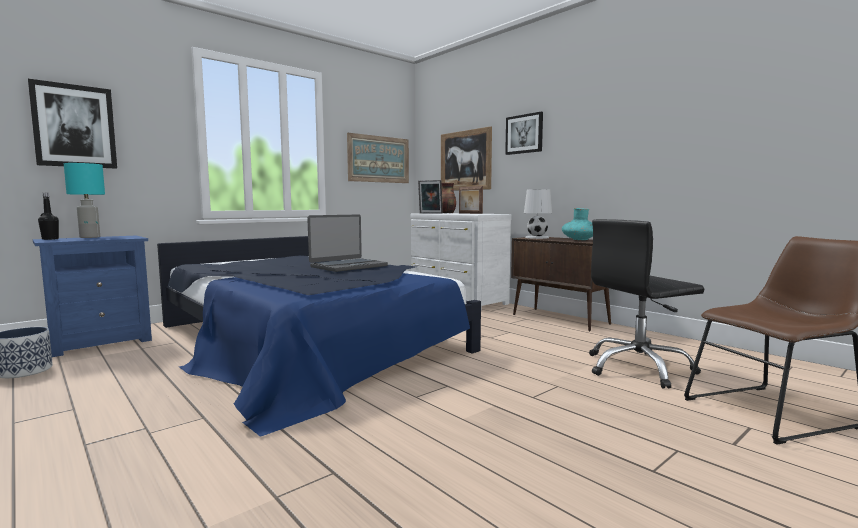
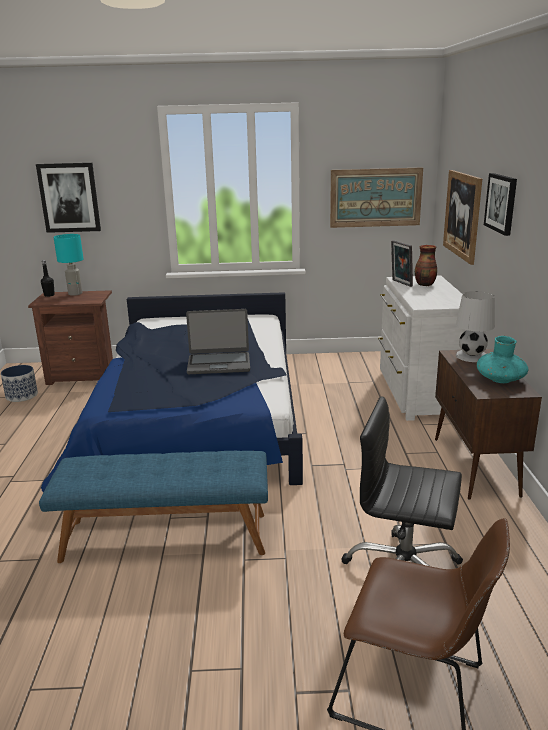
camera: 40 degrees right, 15 degrees up
(101, 342) = (83, 375): blue nightstand -> brown nightstand
(438, 407) = (166, 536): none -> blue bench
(470, 213) = (441, 293): picture frame -> none

